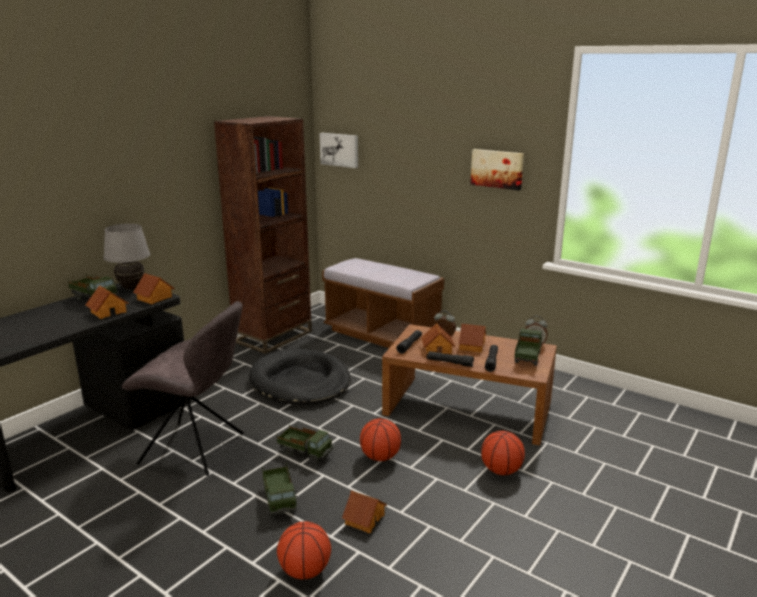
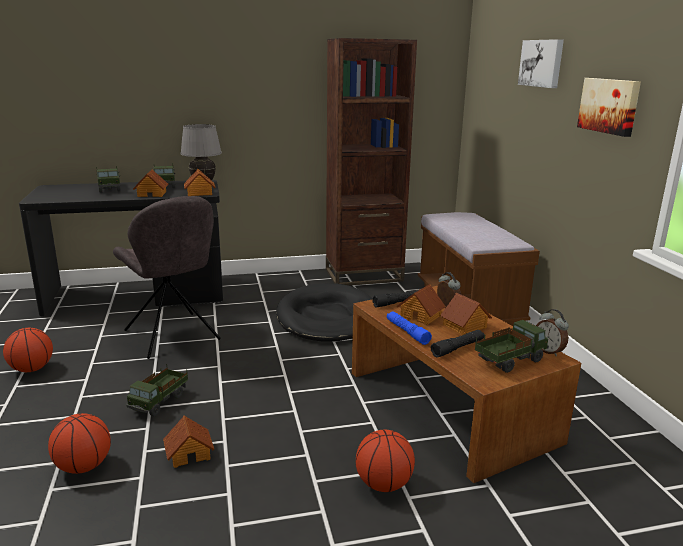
camera: 40 degrees right, 0 degrees up
(305, 453) = (237, 375): toy truck -> toy truck (109, 188)
(340, 150) = (481, 85): picture -> picture (542, 63)
(380, 457) = (289, 409): basketball -> basketball (31, 369)
(449, 363) = (407, 332): black flashlight -> blue flashlight

